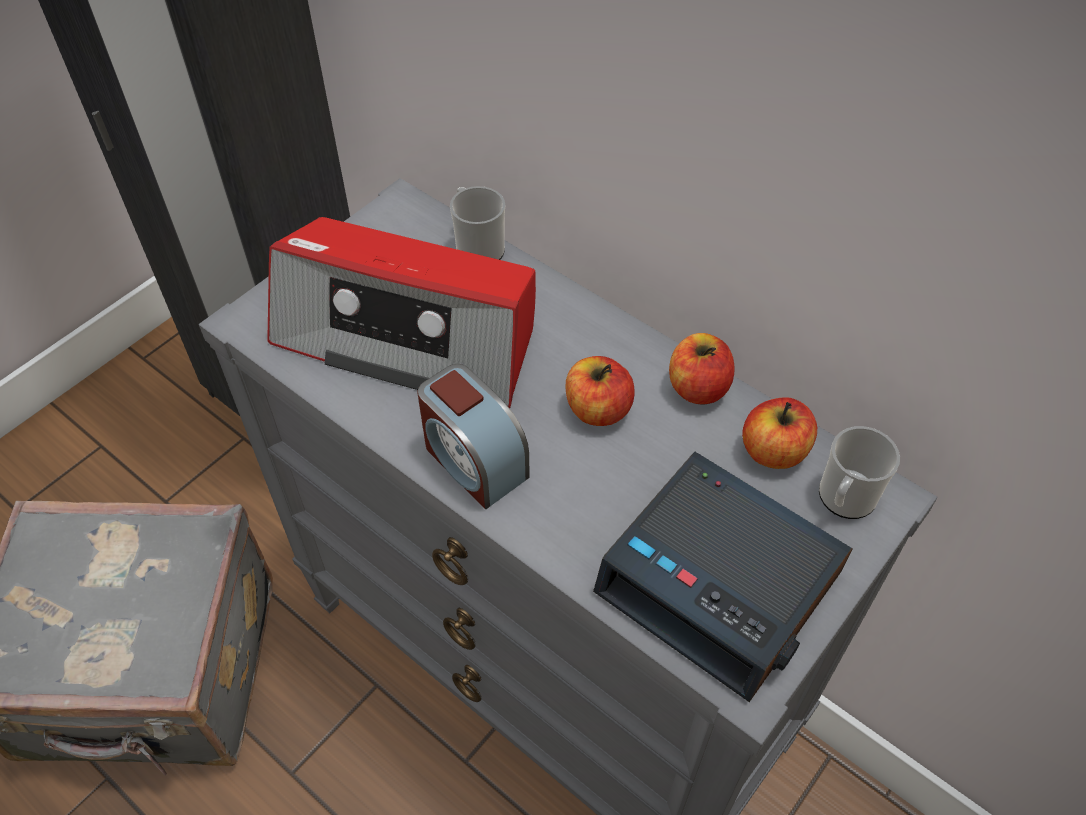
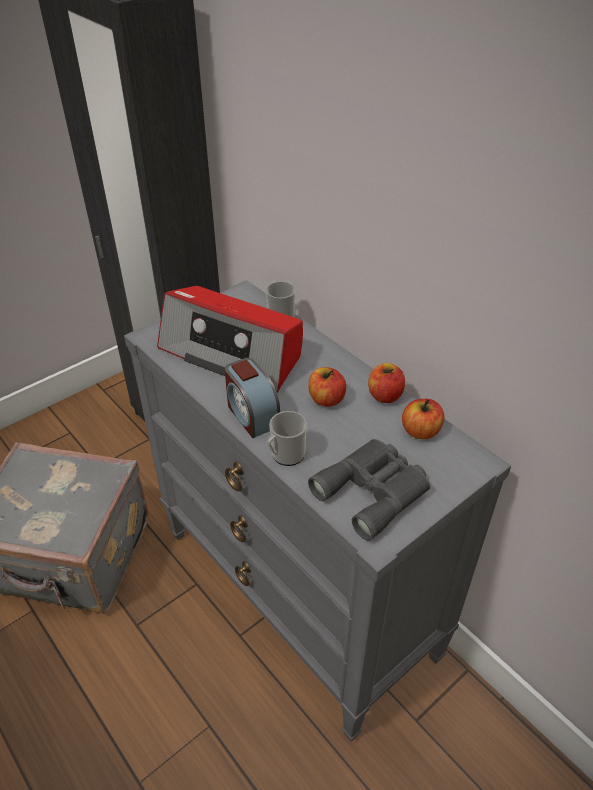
camera: 10 degrees right, 10 degrees down
(721, 583) = (374, 490): alarm clock -> grey binoculars
(844, 500) = (455, 460): mug -> mug (285, 456)

